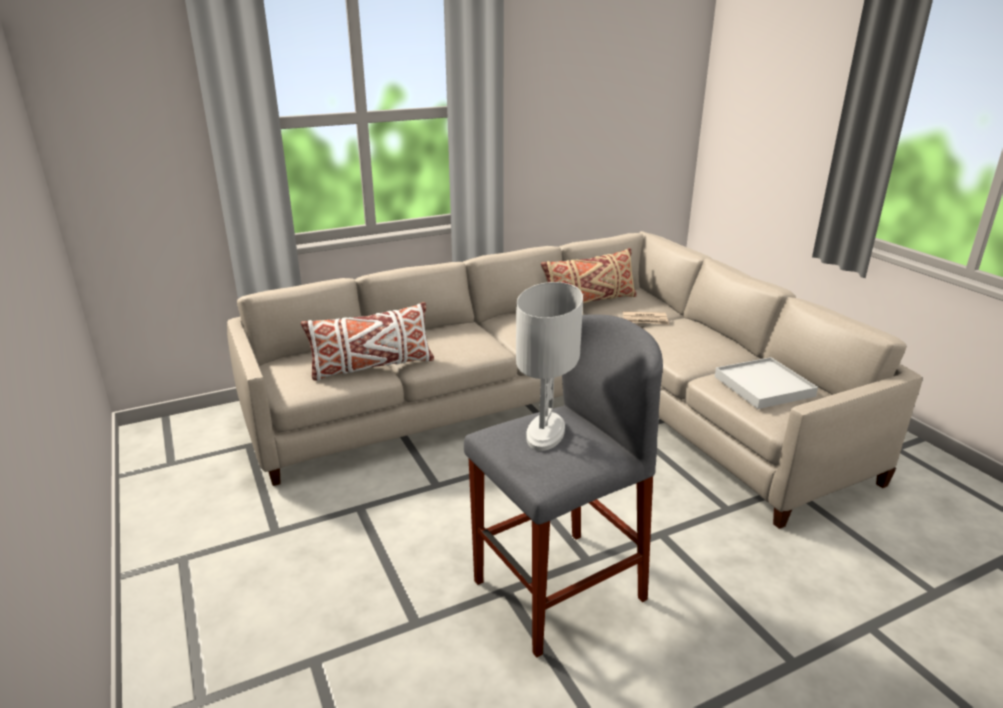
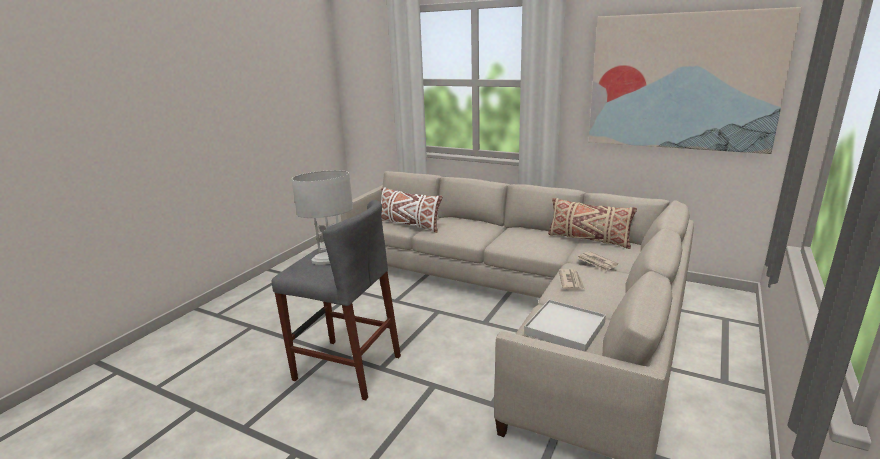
camera: 55 degrees right, 5 degrees down
(615, 97) = (682, 82): none -> picture
(672, 346) = (571, 281): none -> newspaper

